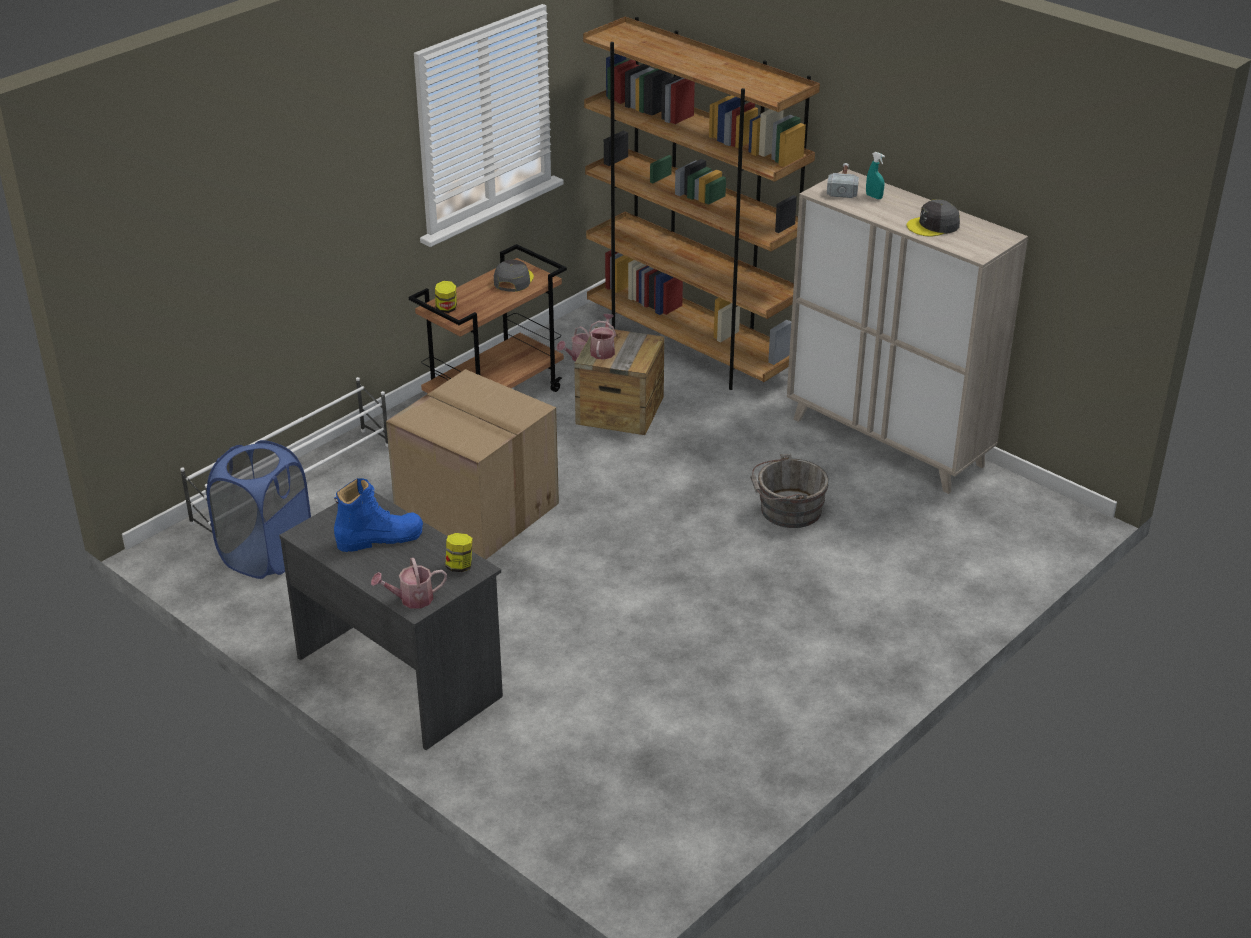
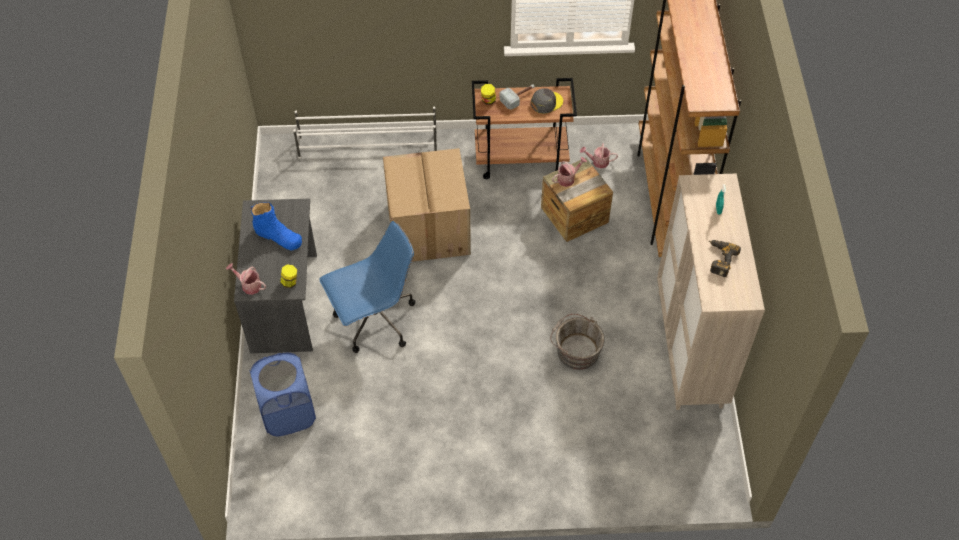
camera: 45 degrees right, 20 degrees up
(266, 555) = (310, 183): blue laundry basket -> blue laundry basket (288, 413)
(536, 623) = (374, 321): none -> blue office chair
(843, 185) = (713, 187): hammer -> hammer (518, 97)
(933, 226) = (719, 259): grey cap -> power drill

